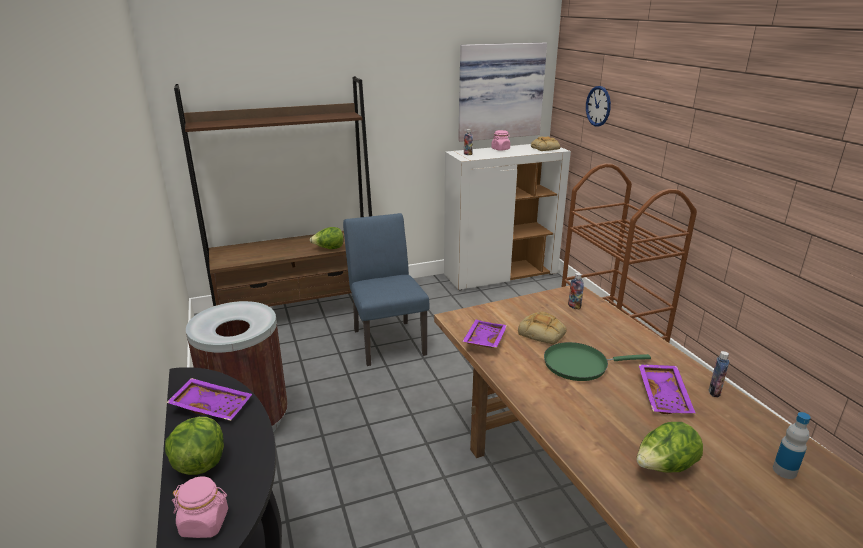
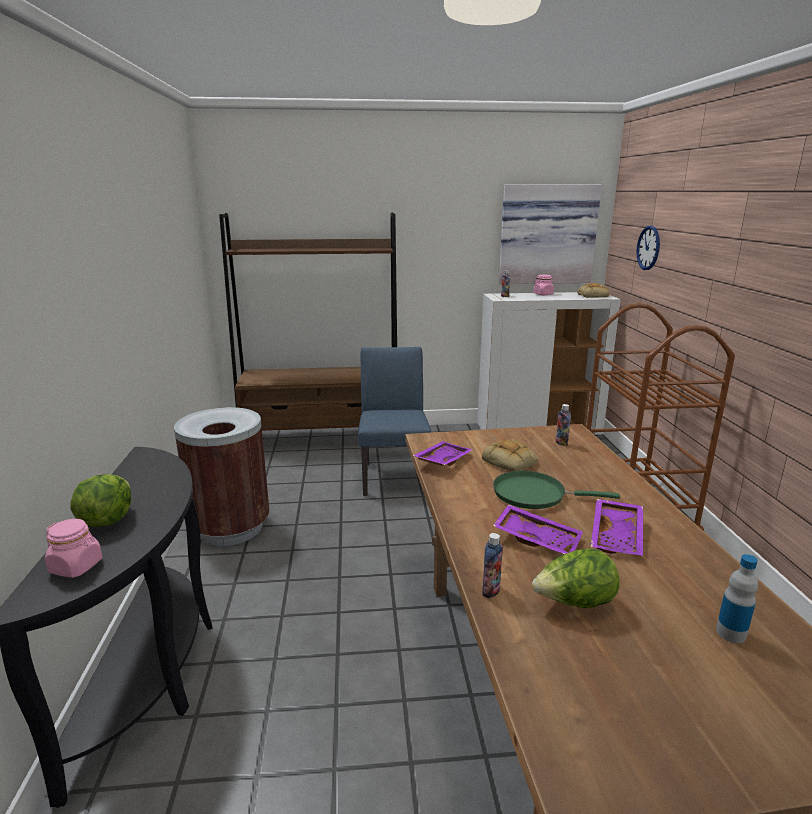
camera: 15 degrees right, 5 degrees down
(212, 406) = (149, 479): purple tray -> purple tray (537, 538)
(329, 248) = (351, 379): lettuce -> none
(714, 392) = (683, 541): bottle -> bottle (491, 591)

